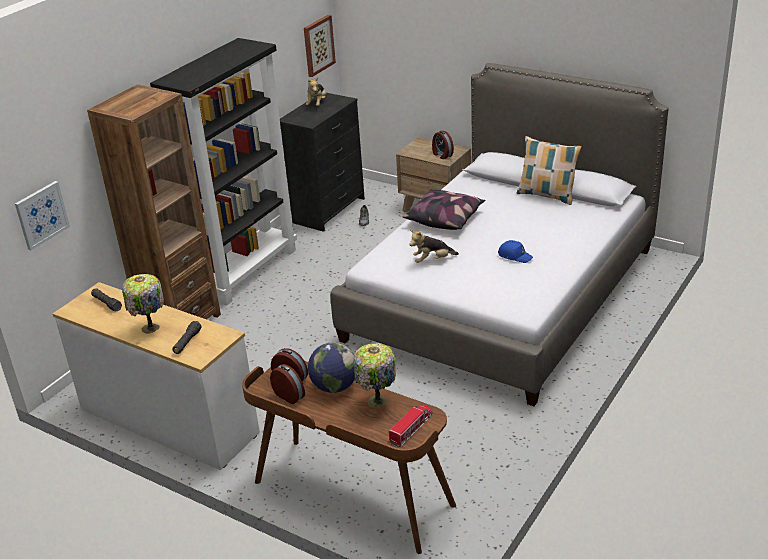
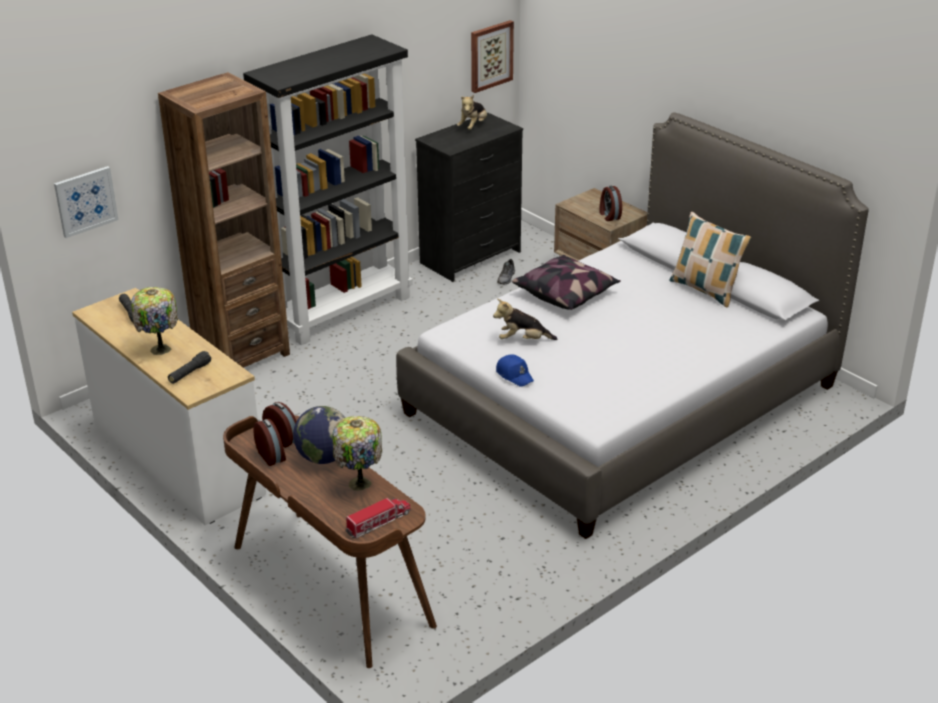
camera: 15 degrees right, 0 degrees up
(515, 256) = (622, 355): blue cap -> blue cap (515, 375)

